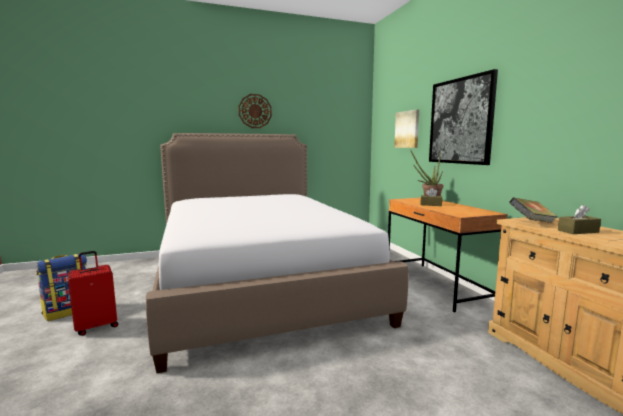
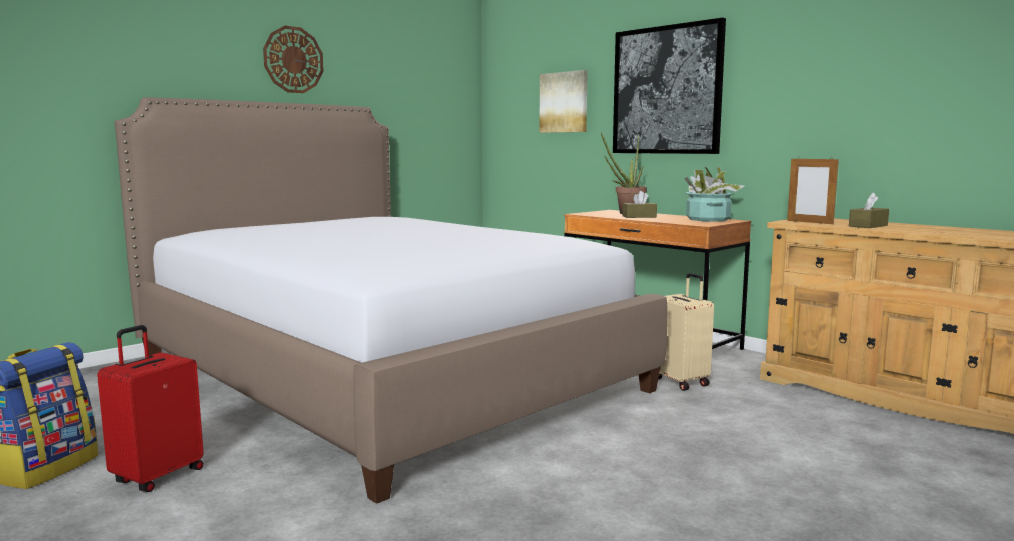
camera: 25 degrees left, 0 degrees up
(425, 322) = (680, 381): none -> beige suitcase
(475, 210) = (708, 219): none -> potted plant
(531, 222) = (809, 222): book -> picture frame

